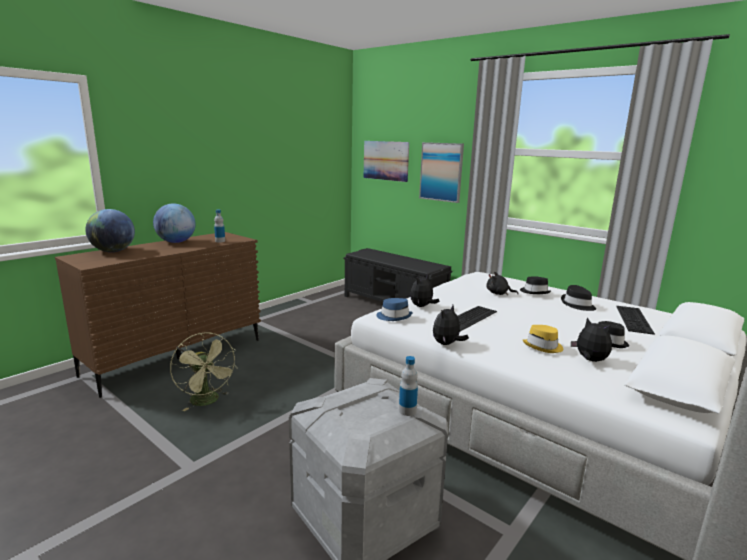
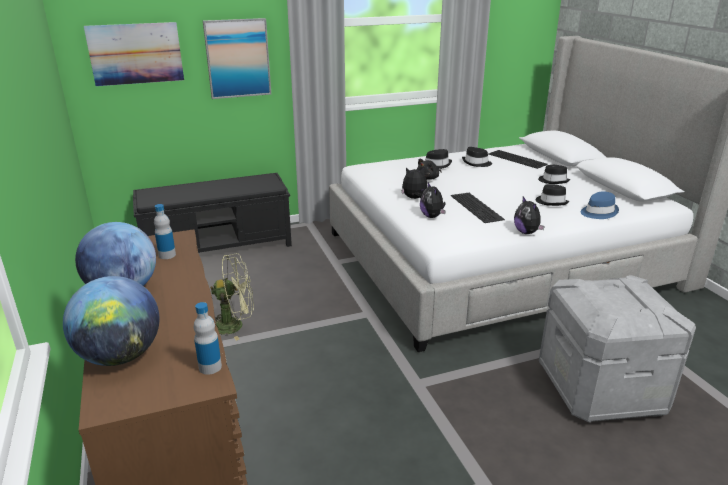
camera: 60 degrees left, 10 degrees up
(208, 401) = (347, 451): green fan -> green fan (235, 325)
(394, 316) = (448, 235): blue hat -> blue hat (598, 212)
(407, 410) = (632, 282): bottle -> bottle (210, 367)
(543, 346) = (551, 202): yellow hat -> black hat
(590, 360) = (581, 197): plush toy -> plush toy (414, 198)

